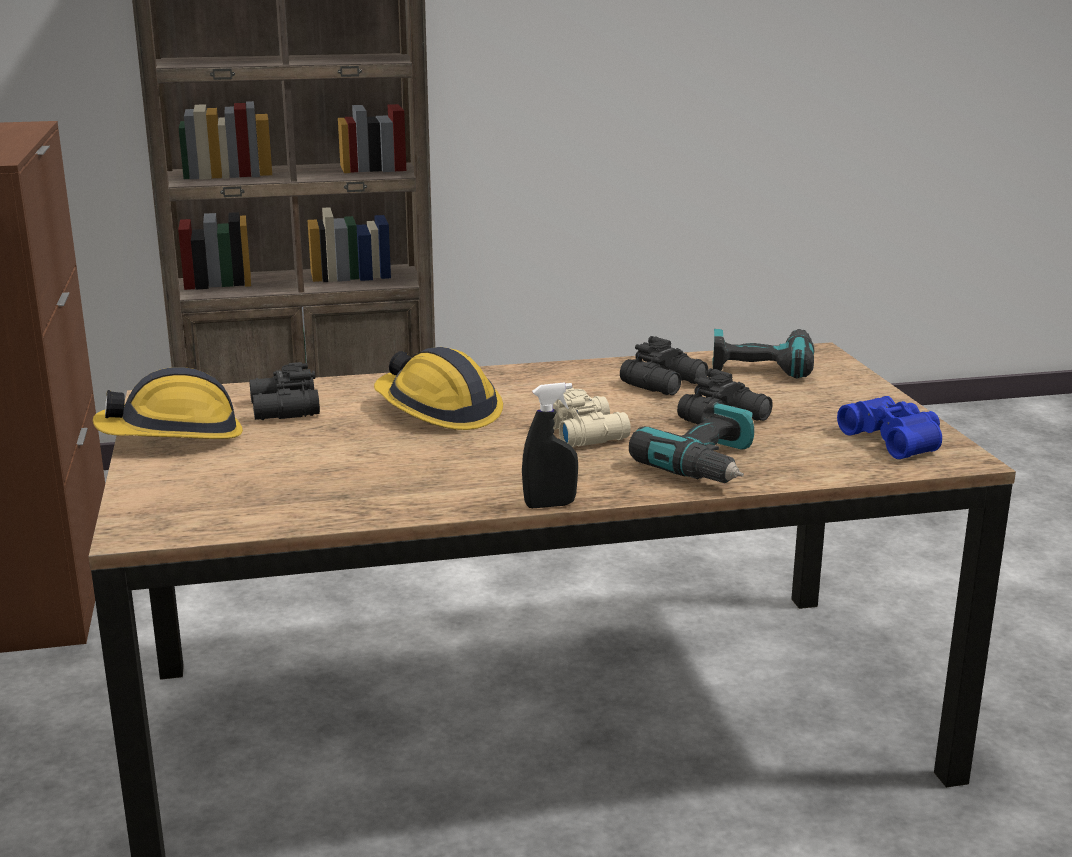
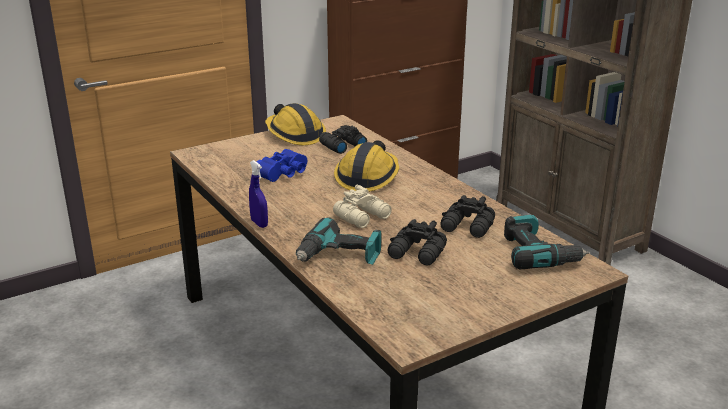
camera: 70 degrees right, 5 degrees up
(550, 505) = (259, 223): black spray bottle -> blue spray bottle
(895, 440) = (426, 314): blue binoculars -> blue binoculars (284, 174)

